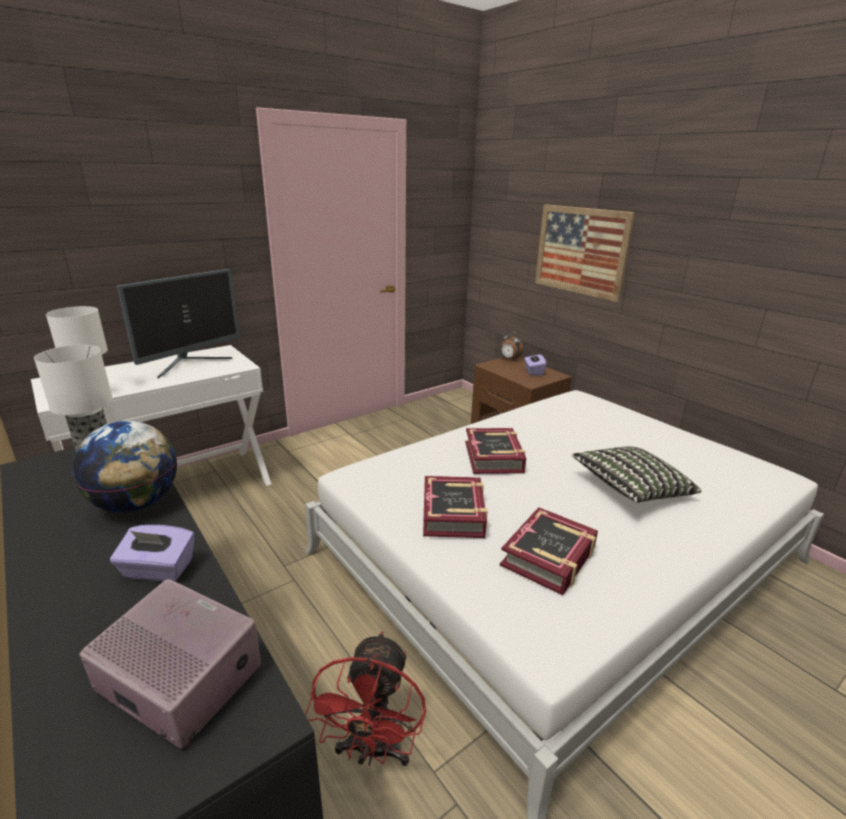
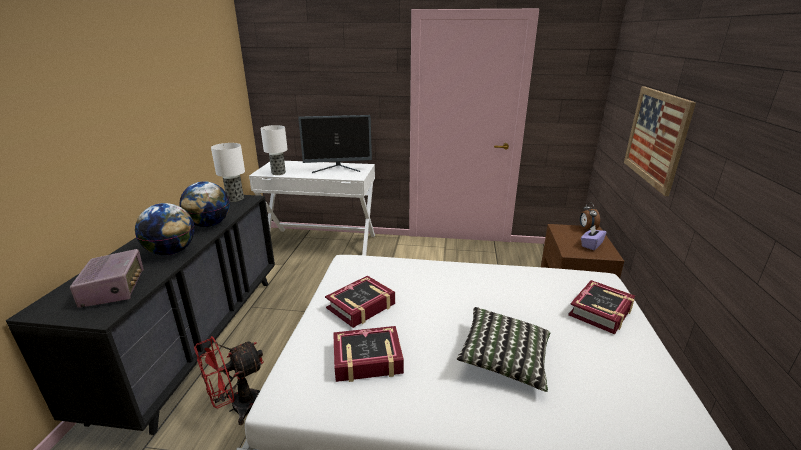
camera: 45 degrees right, 0 degrees up
(158, 570) = (171, 252): purple tissue box -> globe
(494, 457) = (443, 288): book -> book (601, 312)

